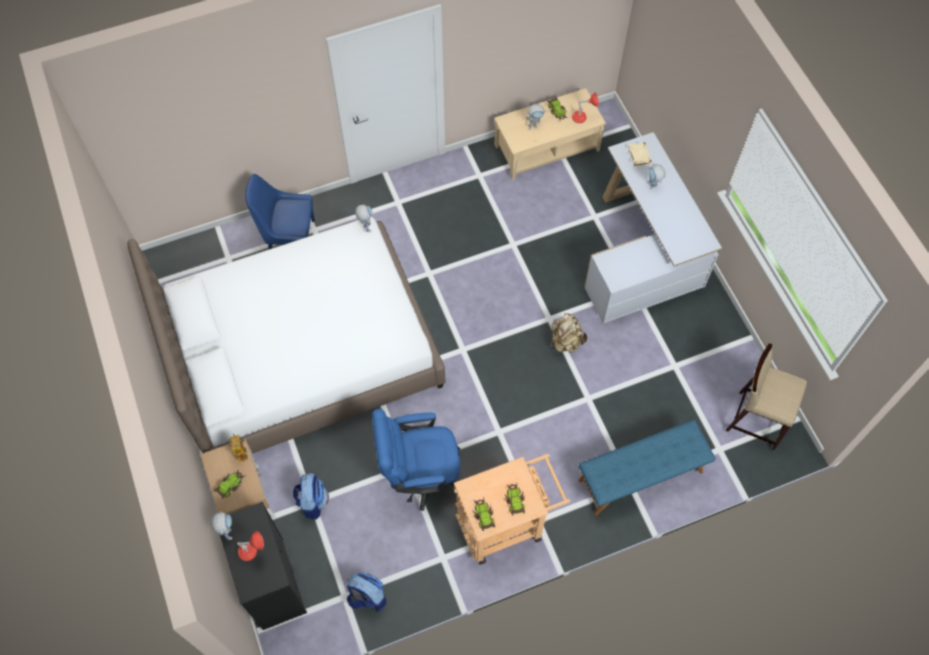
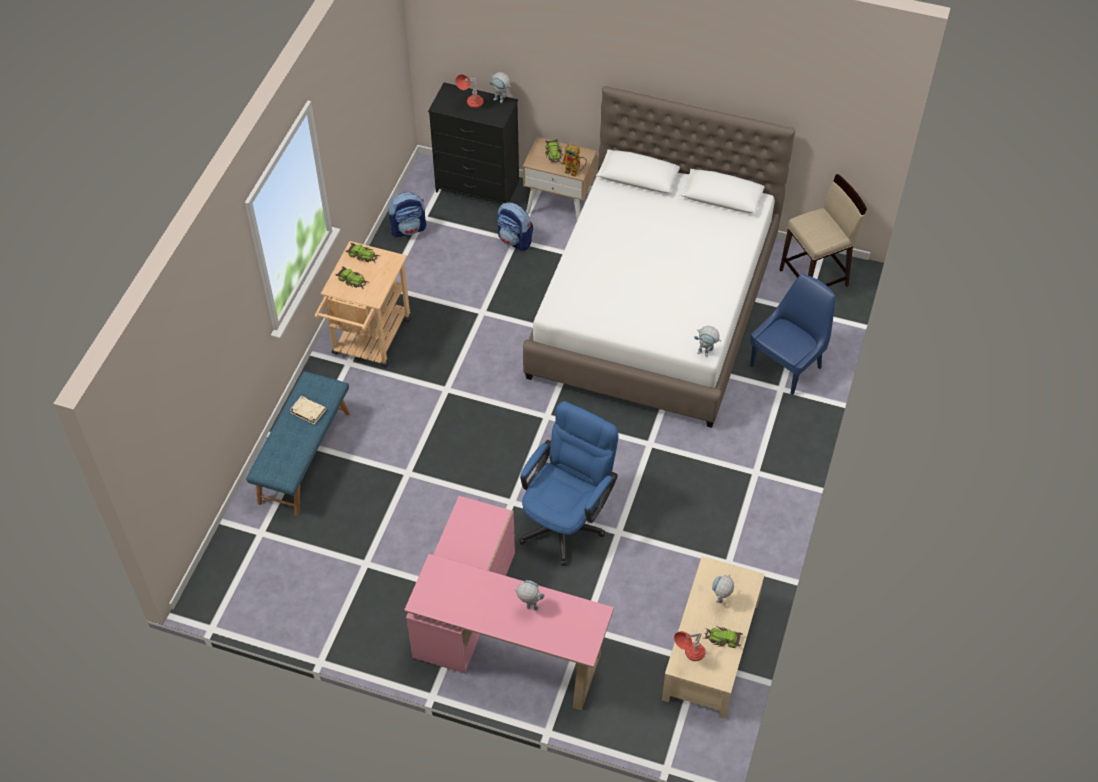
camera: 130 degrees right, 10 degrees down
(420, 474) = (466, 315): blue office chair -> blue office chair (566, 520)
(565, 341) = (476, 497): beige backpack -> none
(639, 156) = (575, 626): beige book -> beige book (307, 411)
(642, 255) = (500, 634): white desk -> pink desk
(756, 419) = (252, 584): beige stool -> beige stool (814, 278)

